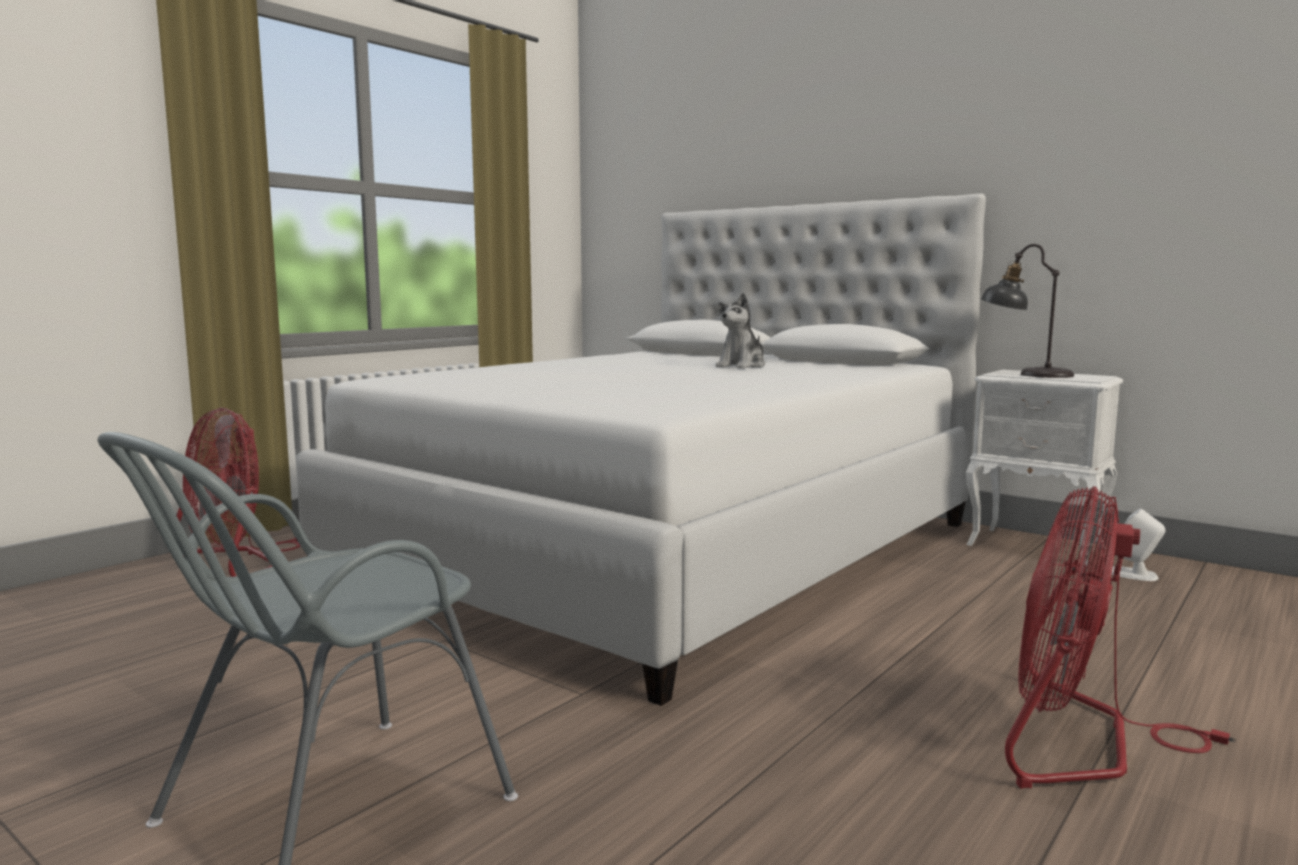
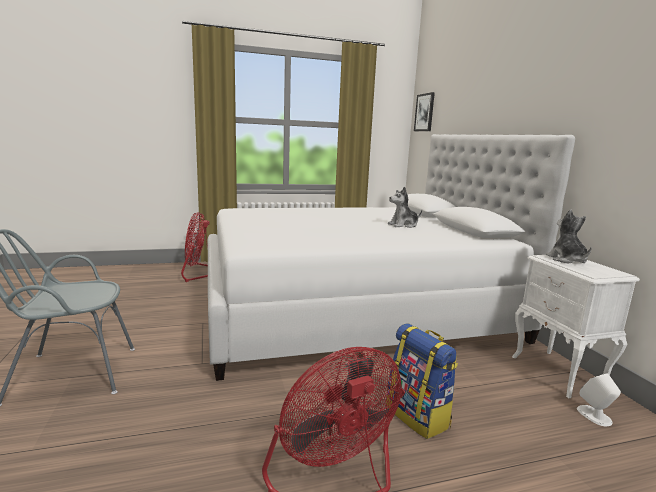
camera: 35 degrees right, 5 degrees up
(620, 175) = (424, 112): none -> picture
(998, 637) = (418, 416): none -> backpack
(1024, 373) = (566, 260): grey table lamp -> plush toy

